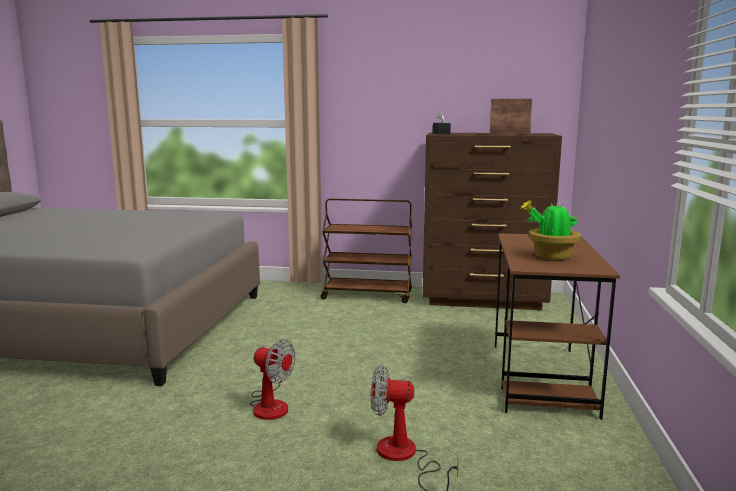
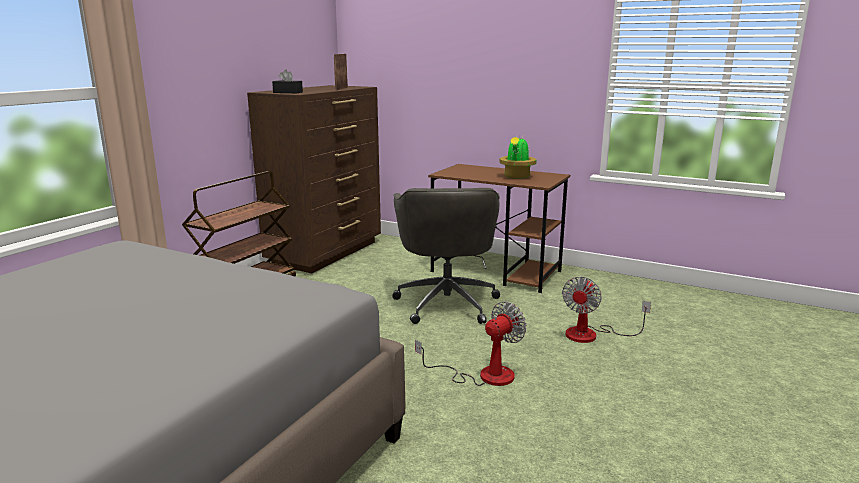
camera: 70 degrees left, 5 degrees up
(420, 365) = (447, 302): none -> grey office chair

